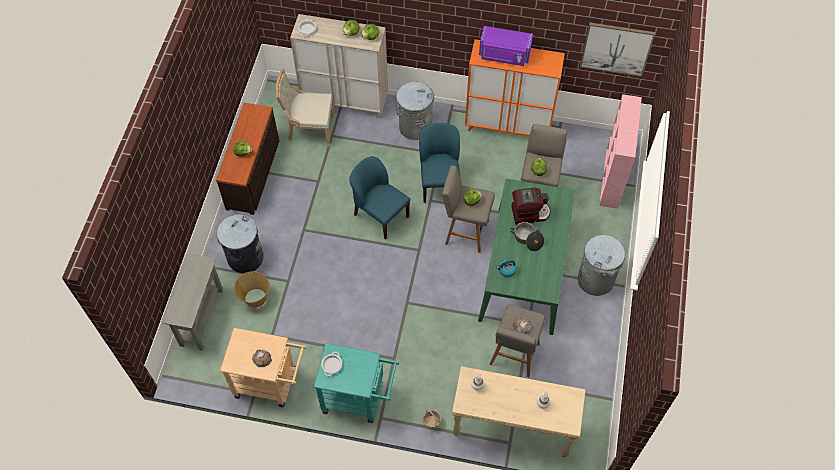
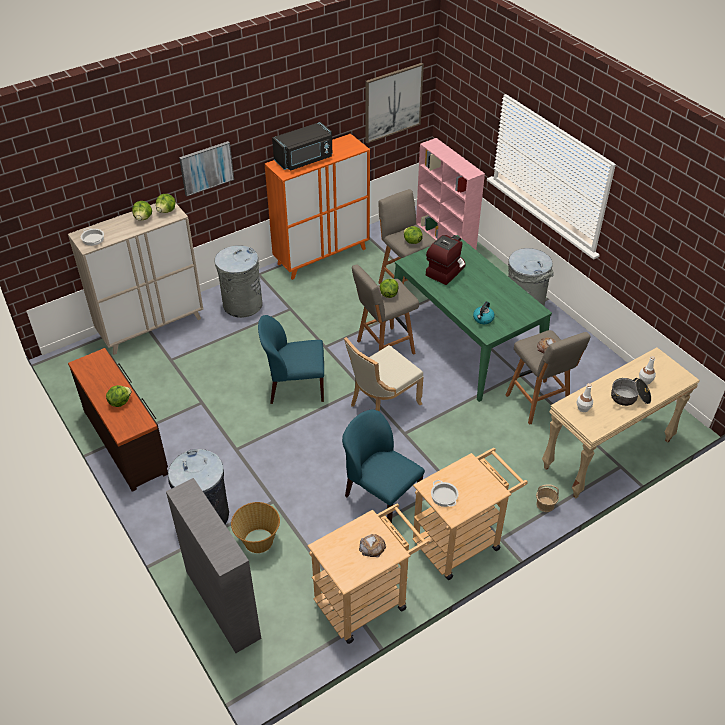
camera: 45 degrees left, 15 degrees down
(201, 317) = (222, 603): grey console table -> grey bookcase
(309, 129) = (141, 369): beige chair -> beige chair (382, 404)
(358, 398) = (462, 540): turquoise cart -> beige cart
(422, 20) = (206, 168): none -> picture
(439, 183) = (316, 329): blue chair -> blue chair (381, 496)
(504, 55) = (304, 160): purple microwave -> black microwave
(527, 239) = (469, 288): cooking pot -> cooking pot (629, 397)

